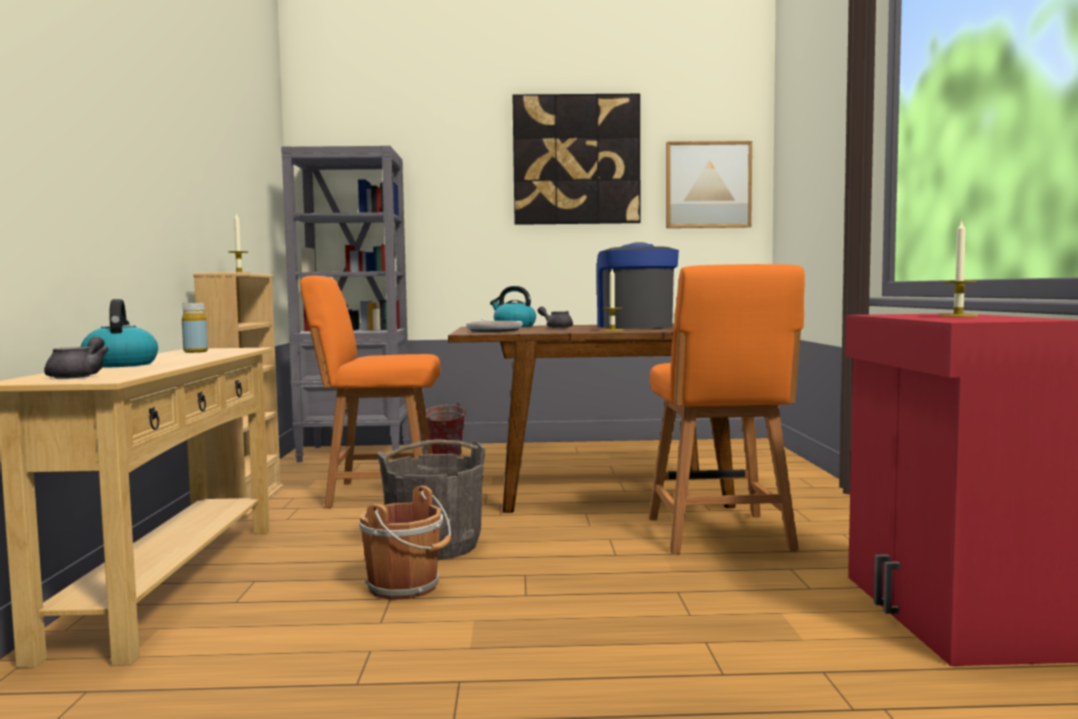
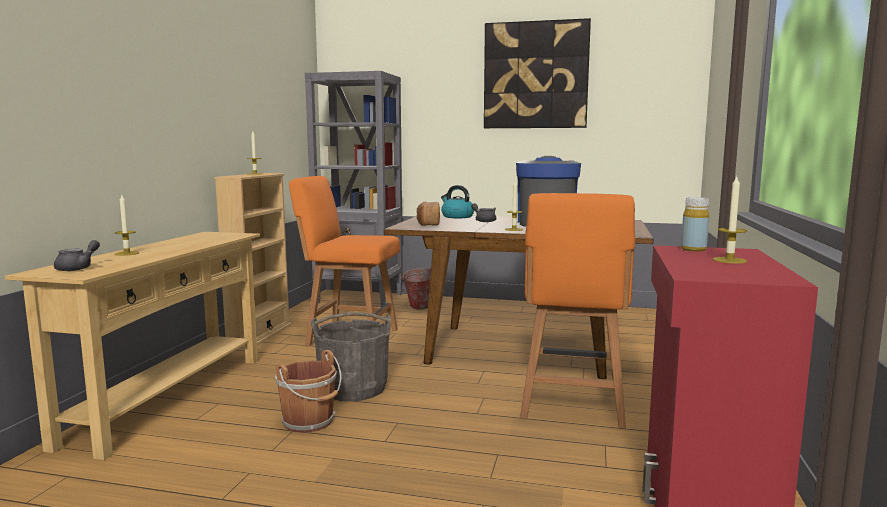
camera: 15 degrees right, 5 degrees up
(120, 364) = (127, 253): kettle -> candle
(195, 351) = (201, 237): yellow bottle -> yellow bottle (693, 249)
(494, 330) = (428, 223): frying pan -> bread
(708, 185) = (647, 95): picture -> none

